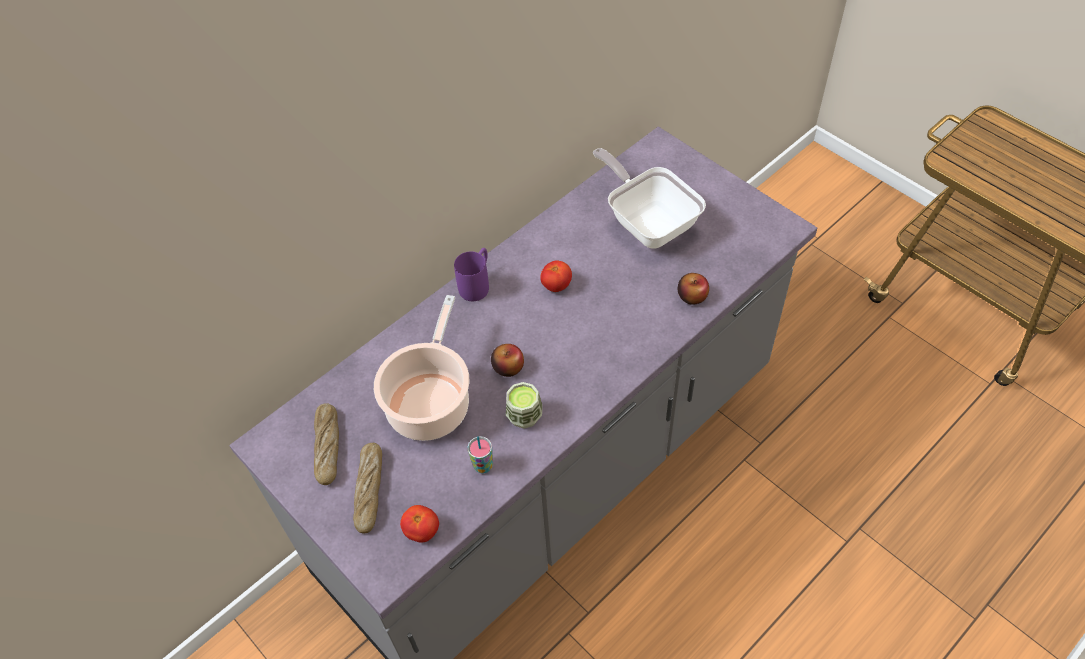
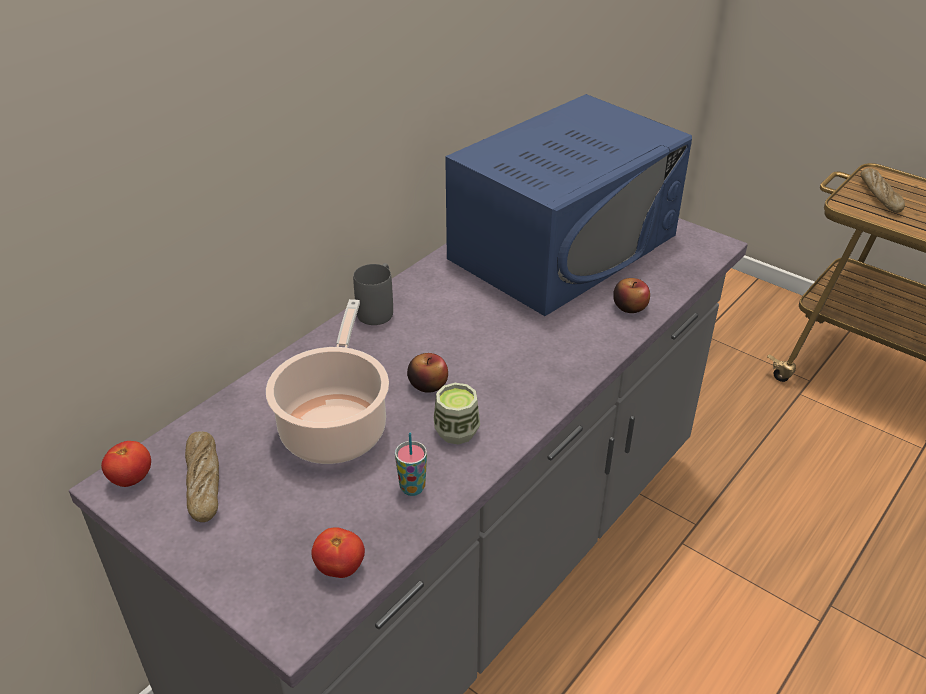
camera: 10 degrees left, 15 degrees down
(369, 490) = (263, 526): bread -> bread (880, 195)
(477, 284) = (378, 309): purple mug -> grey mug
(556, 285) = (472, 306): tomato -> tomato (131, 478)
(648, 222) = (563, 246): frying pan -> blue microwave

